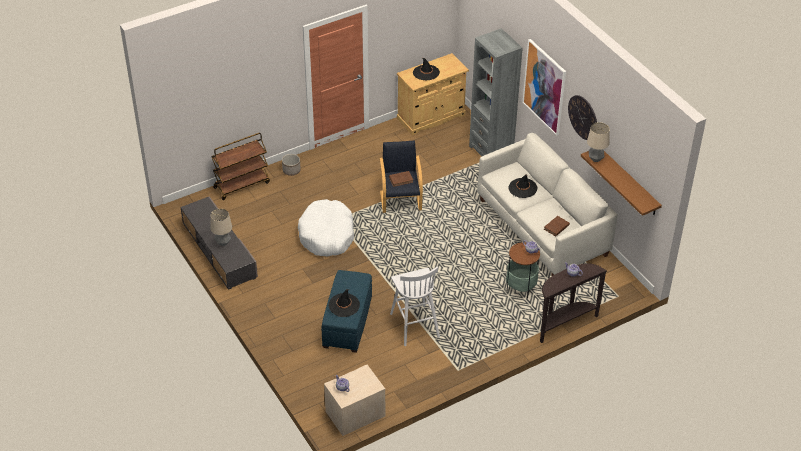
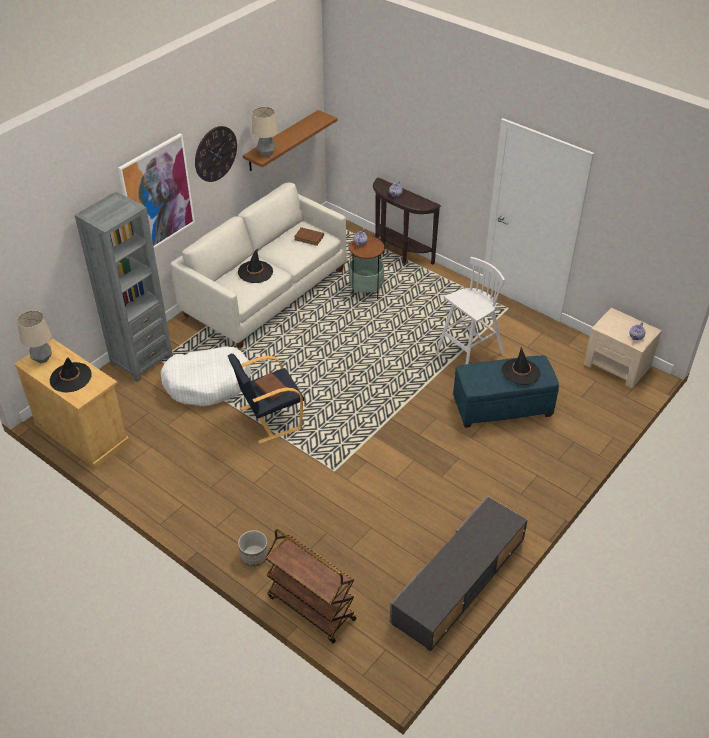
camera: 110 degrees left, 0 degrees up
(223, 243) = (475, 545): table lamp -> table lamp (42, 359)
(327, 235) = (368, 471): white dog bed -> white dog bed (208, 383)

